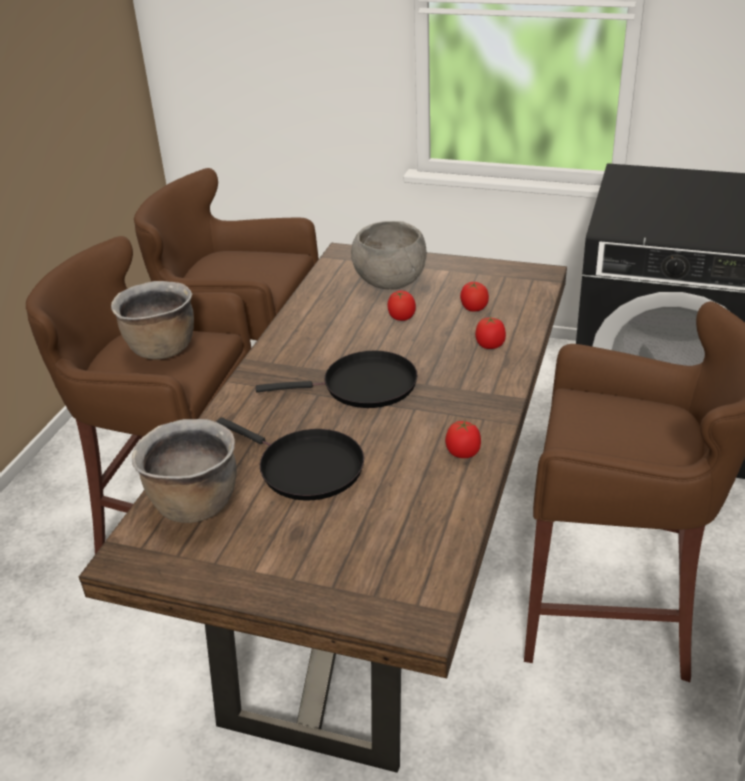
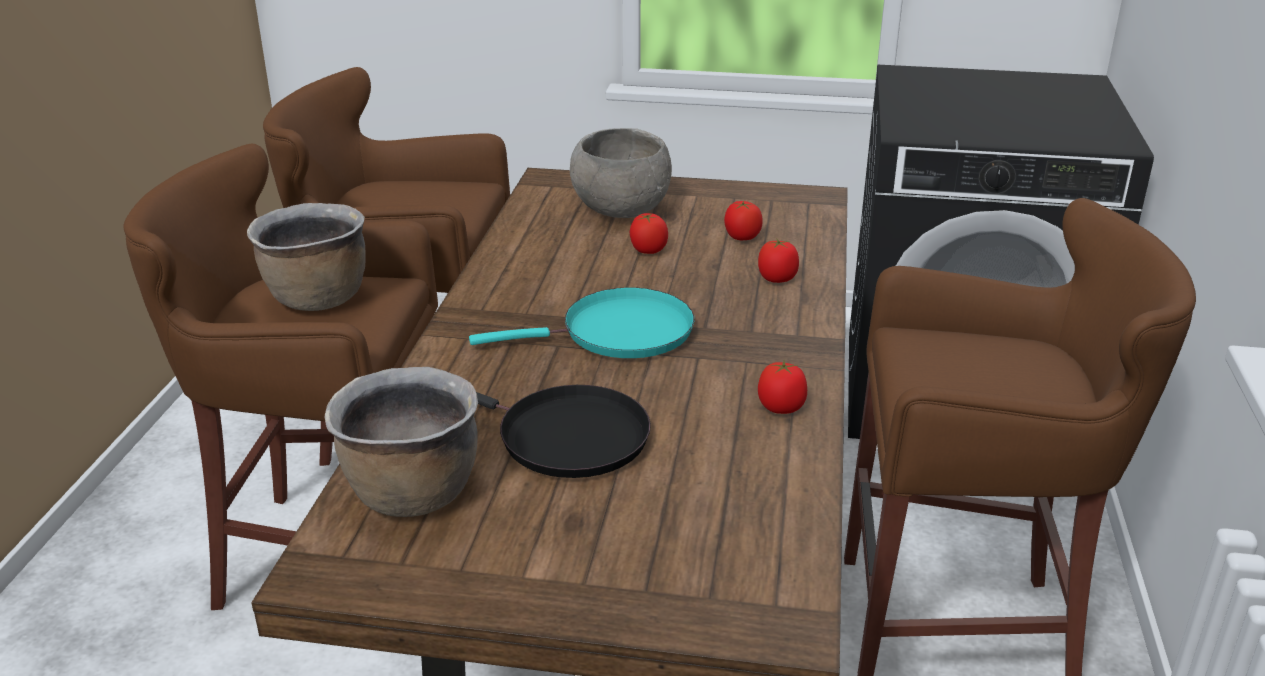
camera: 10 degrees left, 5 degrees down
(363, 386) = (619, 333): black frying pan -> turquoise frying pan

